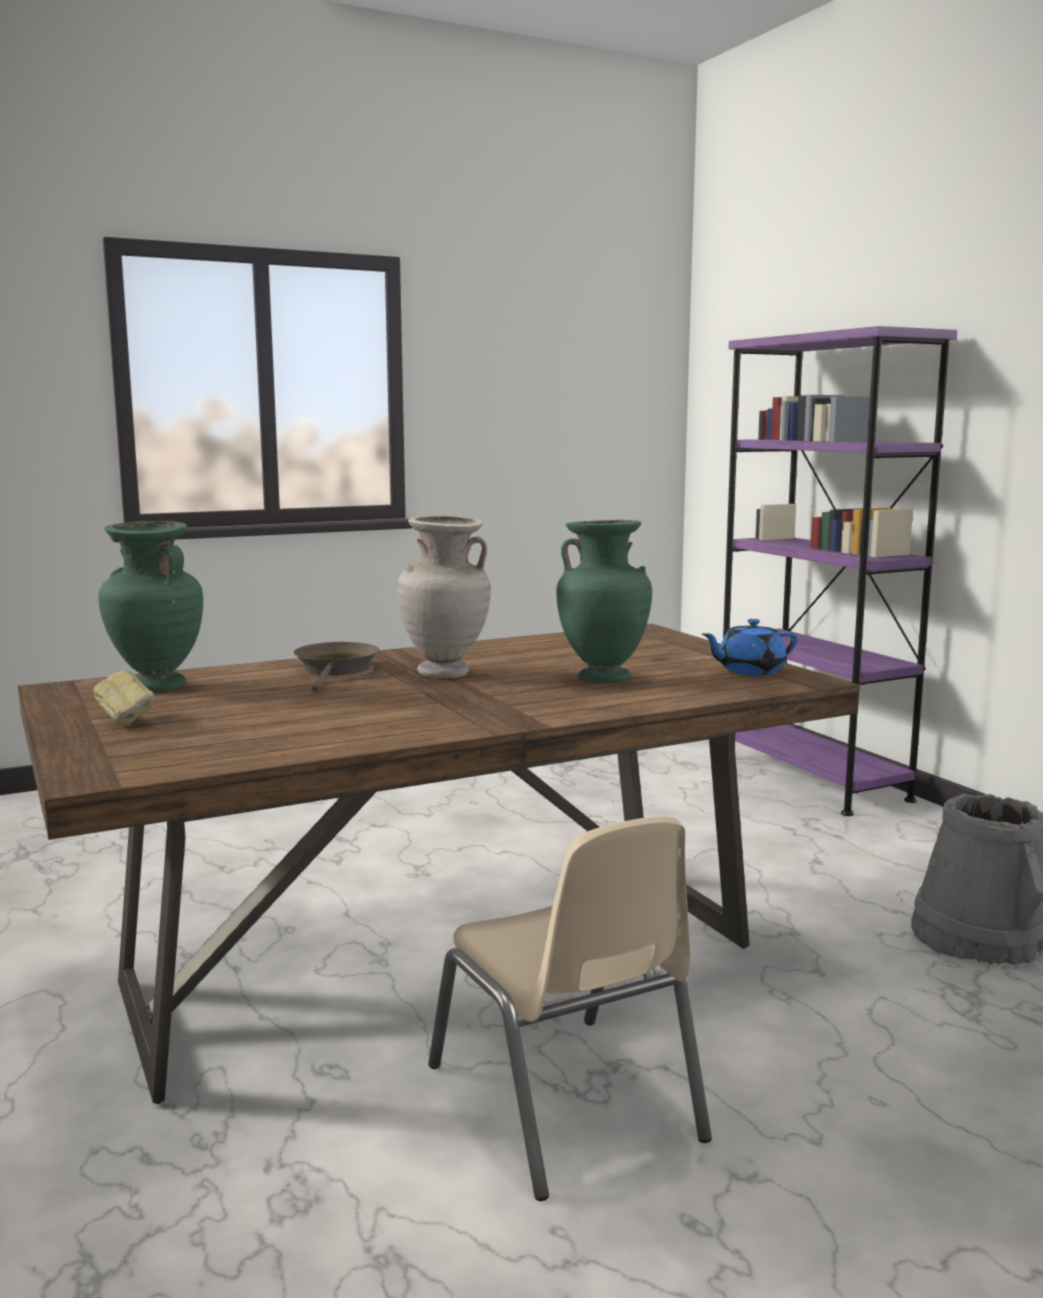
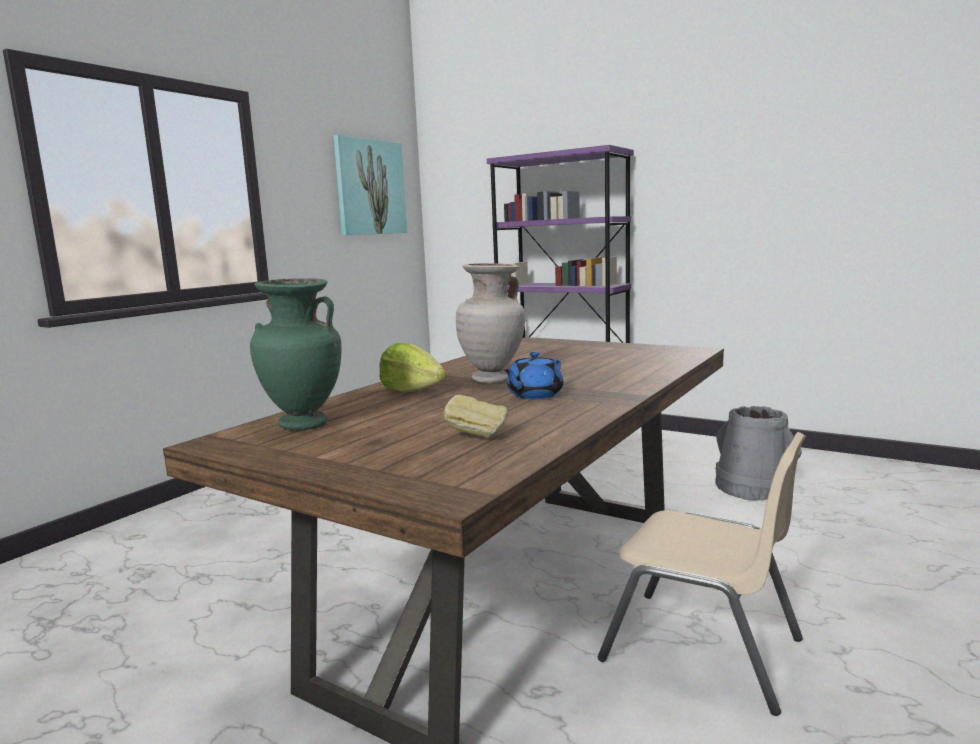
camera: 30 degrees left, 0 degrees up
(126, 721) = (352, 451): bread -> bread (476, 436)
(336, 670) = (412, 390): brown frying pan -> lettuce
(590, 378) = (370, 187): none -> picture
(603, 679) = (595, 367): green vase -> none
(749, 671) = (654, 350): blue teapot -> blue teapot (534, 395)

